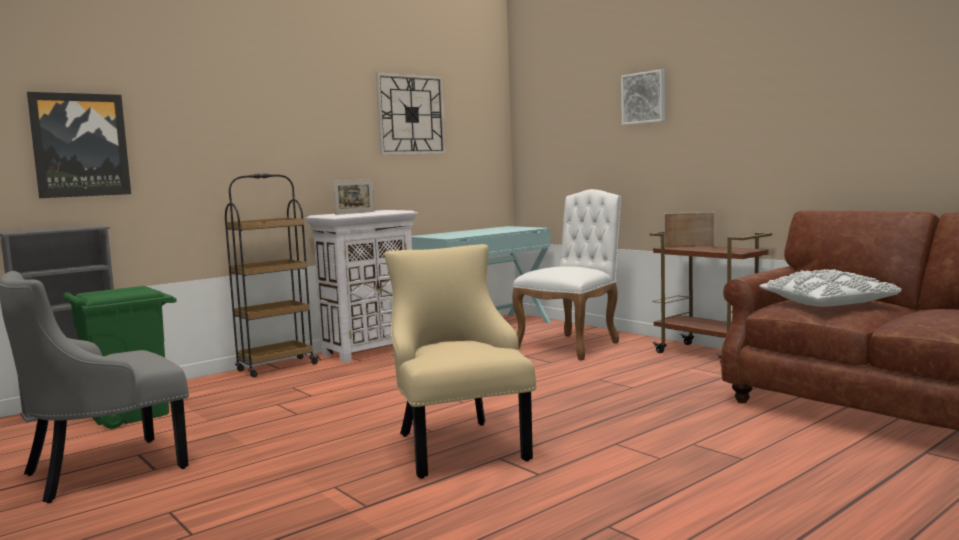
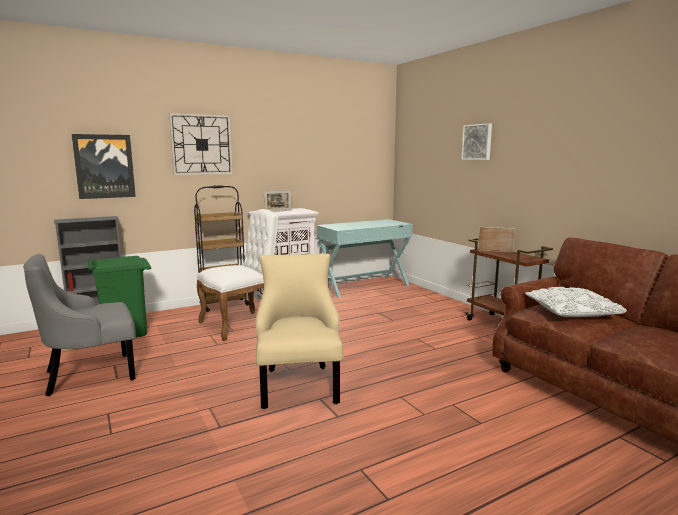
camera: 10 degrees right, 5 degrees up
(411, 114) = (323, 145): wall clock -> wall clock (201, 144)
(572, 346) = (413, 307): white chair -> white chair (240, 324)

